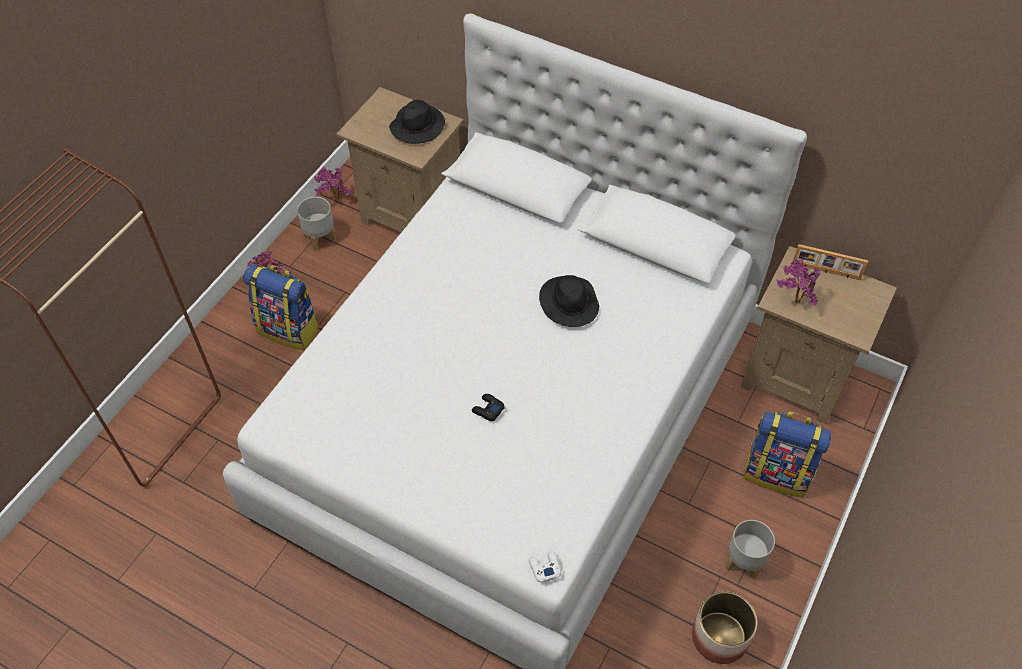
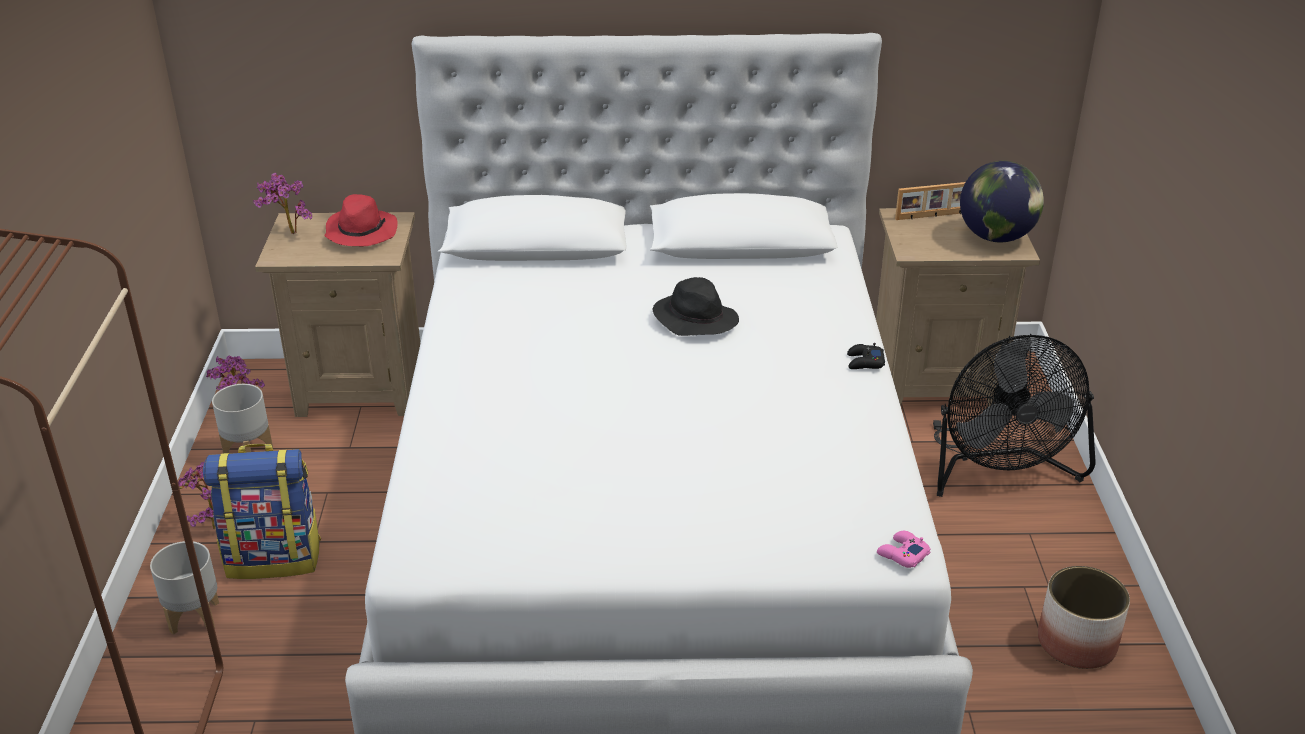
camera: 30 degrees left, 20 degrees down
(417, 126) = (360, 232): black hat -> red hat
(487, 409) = (690, 440): black game controller -> black game controller (864, 362)
(544, 568) = (902, 554): white game controller -> pink game controller
(744, 562) = (1036, 561): grey planter -> grey planter (195, 617)
(777, 472) = (993, 469): backpack -> black fan
(792, 301) = (927, 247): potted plant -> potted plant (288, 234)
(855, 314) = (996, 237): none -> globe

